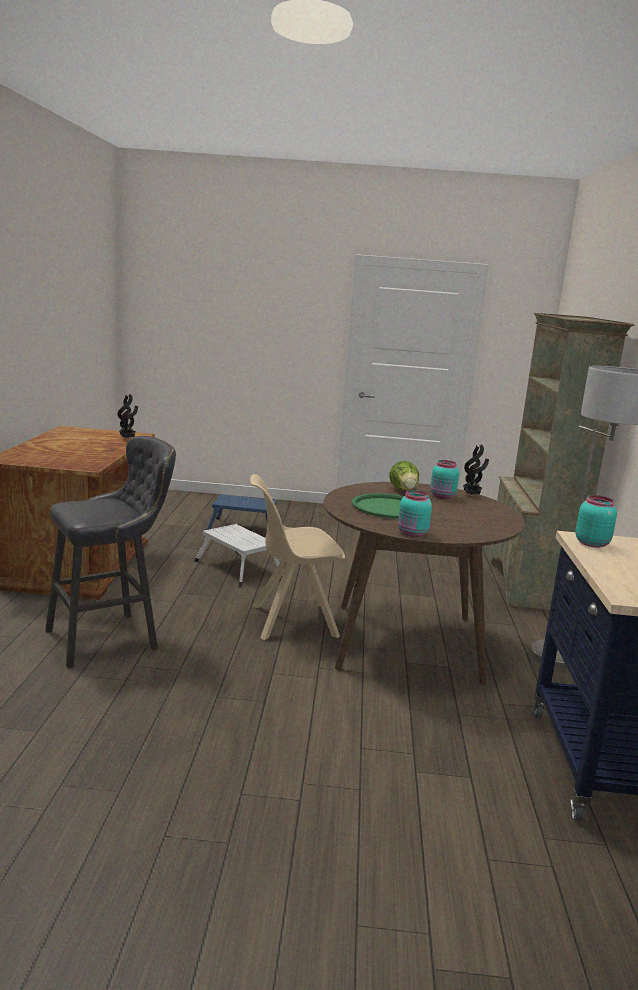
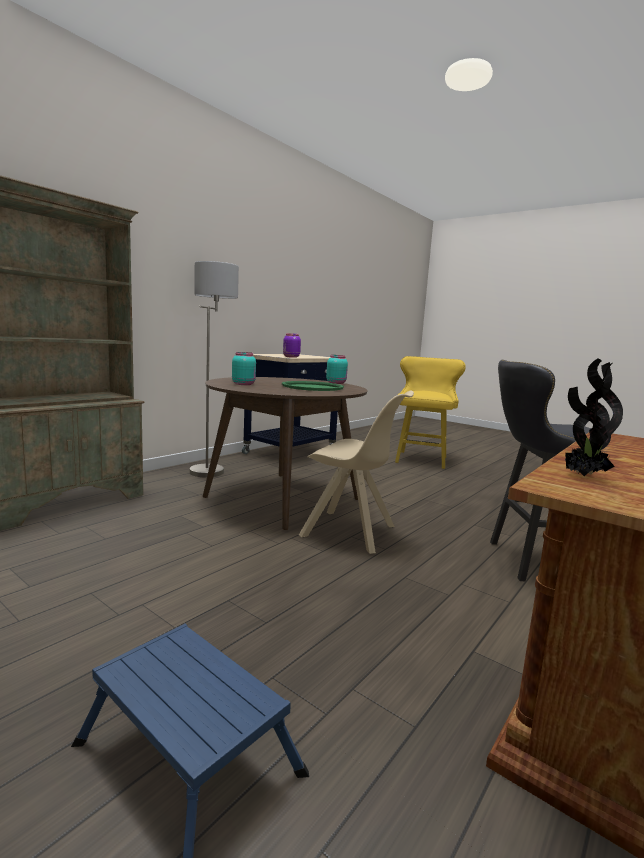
camera: 145 degrees left, 5 degrees down
(239, 568) = (337, 614): white step ladder -> none
(384, 898) = (422, 459): none -> yellow stool
(404, 491) = (262, 388): lettuce -> none
(472, 495) = (217, 382): potted plant -> none
(591, 543) = (291, 357): turquoise jar -> purple jar

